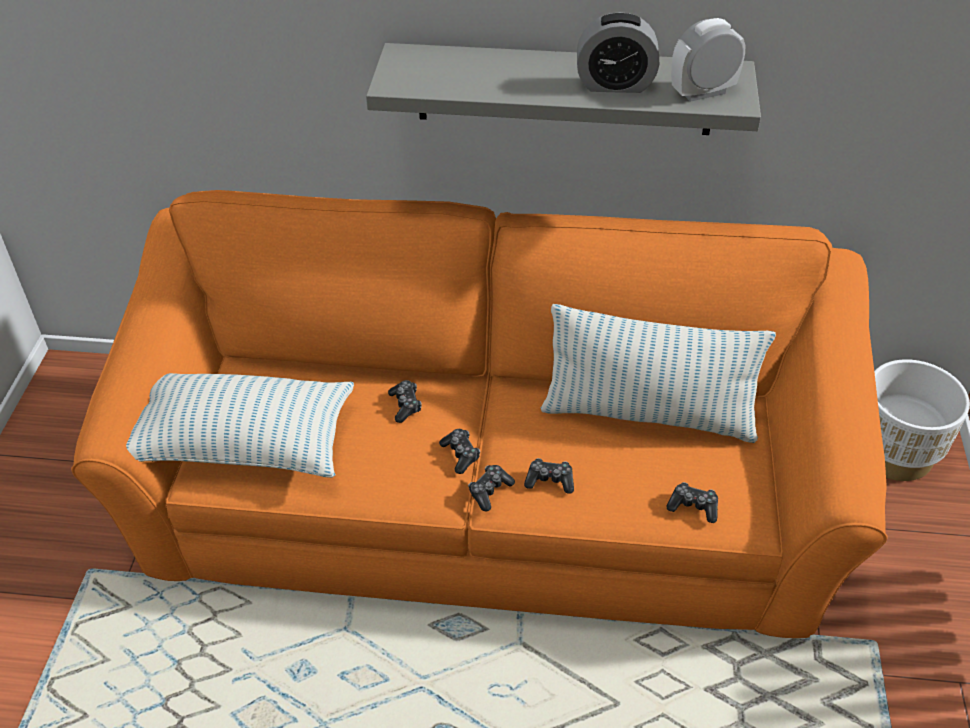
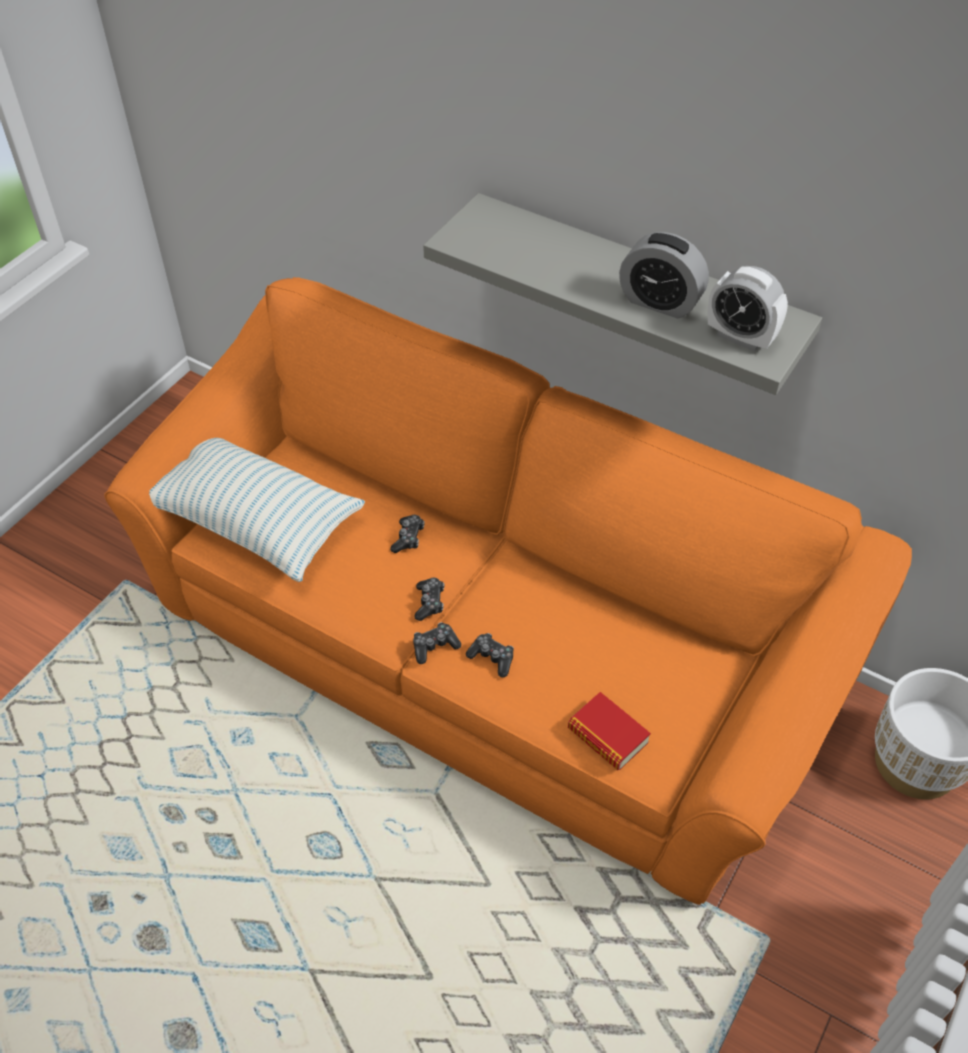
camera: 25 degrees right, 5 degrees up
(648, 415) = (623, 630): pillow -> none
(693, 506) = (608, 735): game controller -> book
(703, 92) = (740, 337): alarm clock -> alarm clock turned 150 degrees counterclockwise

